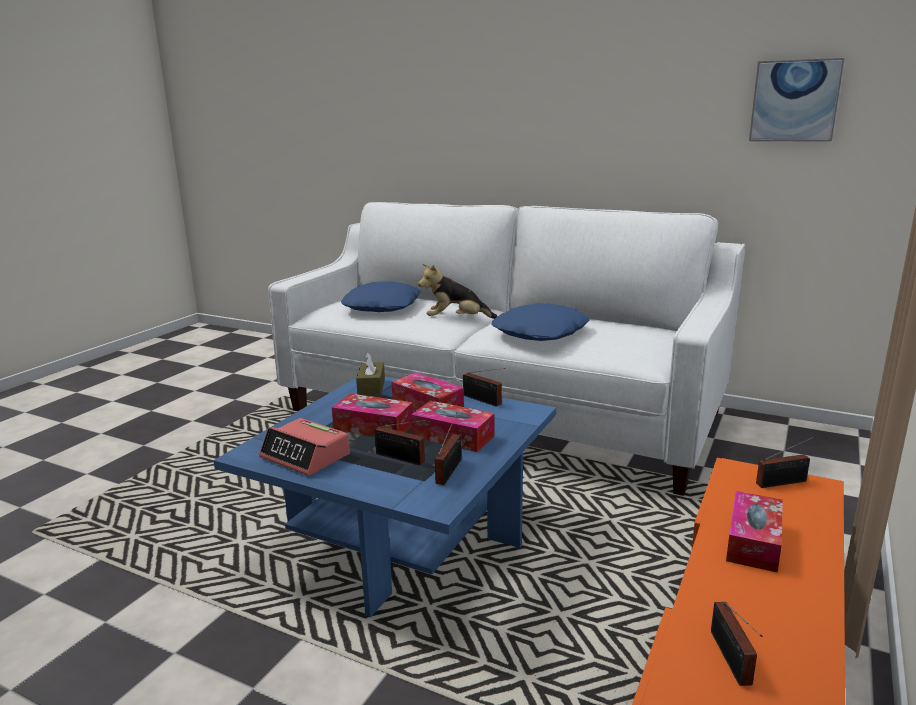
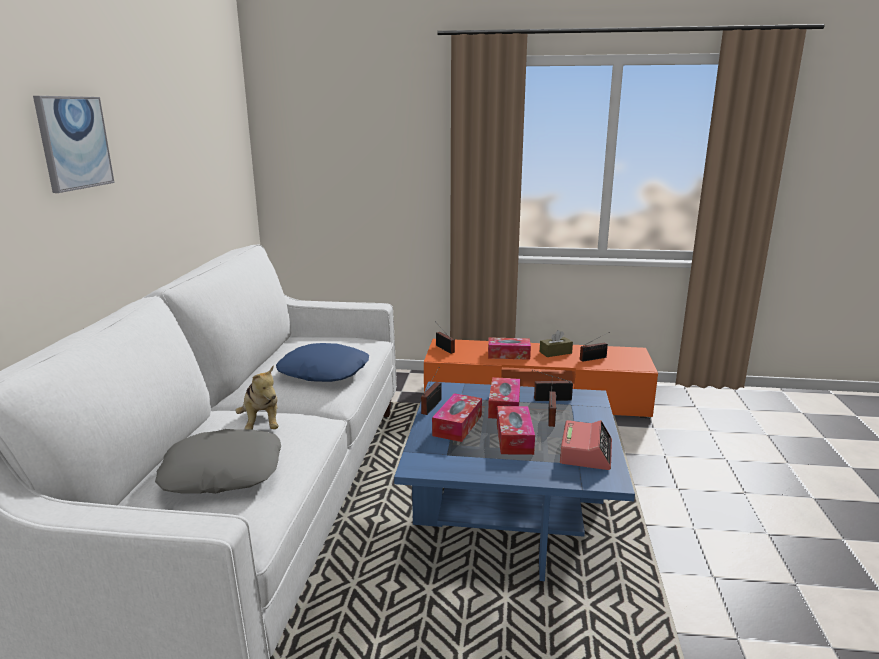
camera: 110 degrees left, 0 degrees up
(371, 387) = (434, 460): brown tissue box -> brown tissue box (555, 352)
(383, 306) = (223, 472): blue pillow -> grey pillow
(795, 101) = (214, 150): picture -> picture (74, 143)

